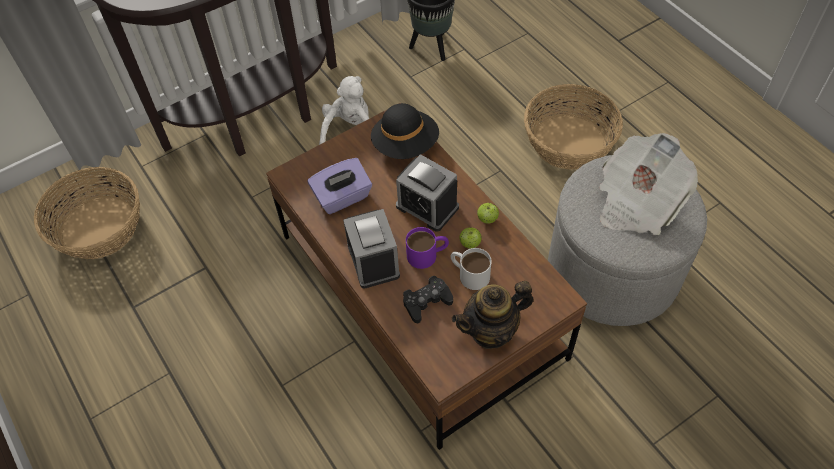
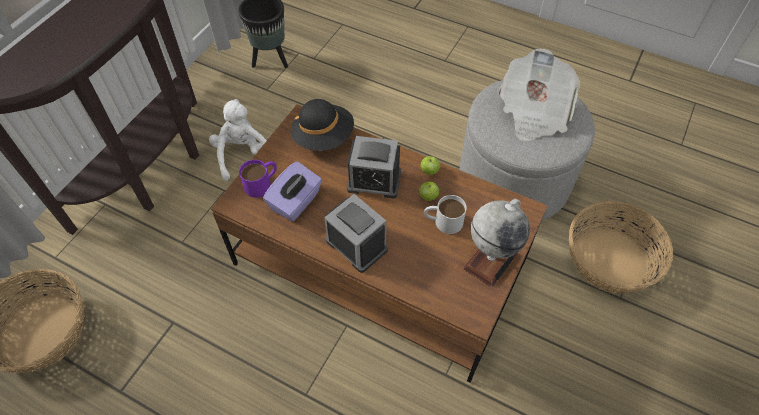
camera: 30 degrees left, 0 degrees up
(426, 302) = (423, 260): black game controller -> none
(427, 254) = (399, 220): purple mug -> purple mug (262, 183)
(491, 331) = (490, 260): teapot -> globe
(569, 141) = (423, 95): basket -> basket (609, 259)

